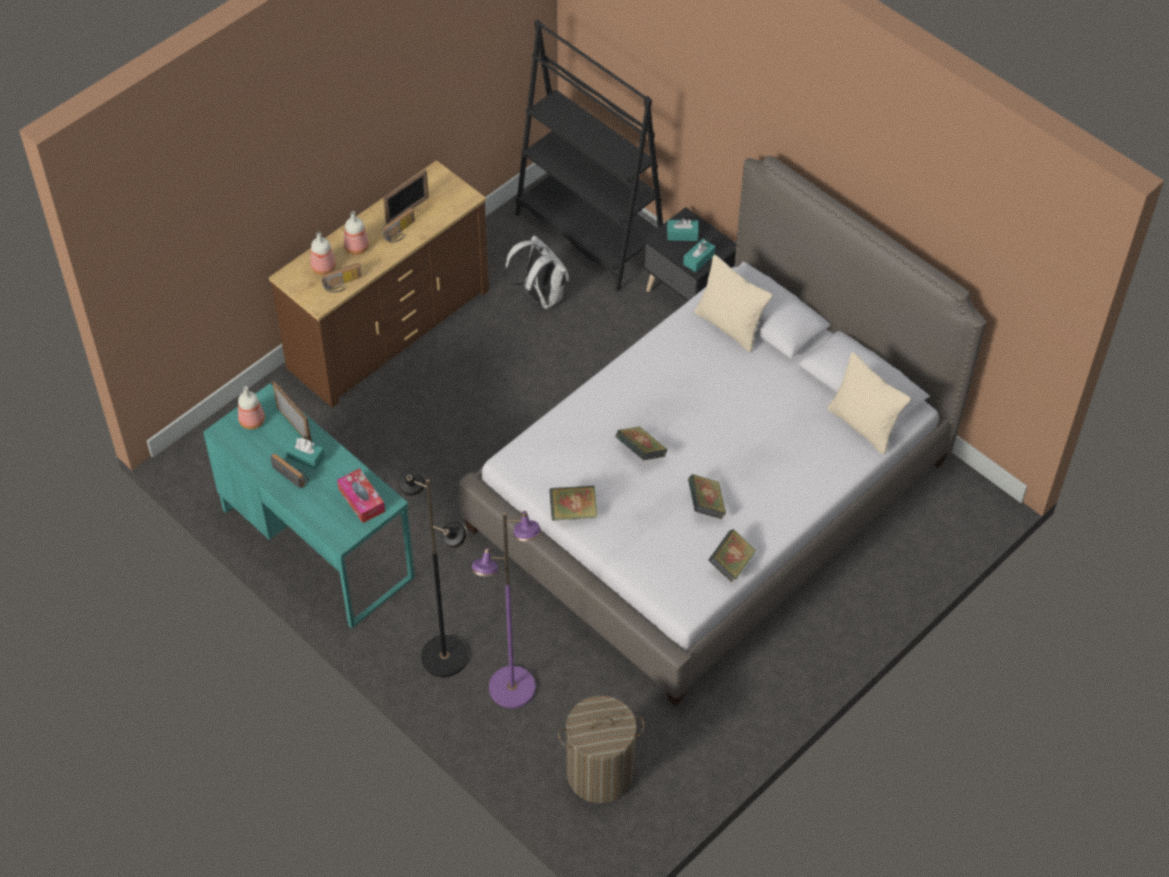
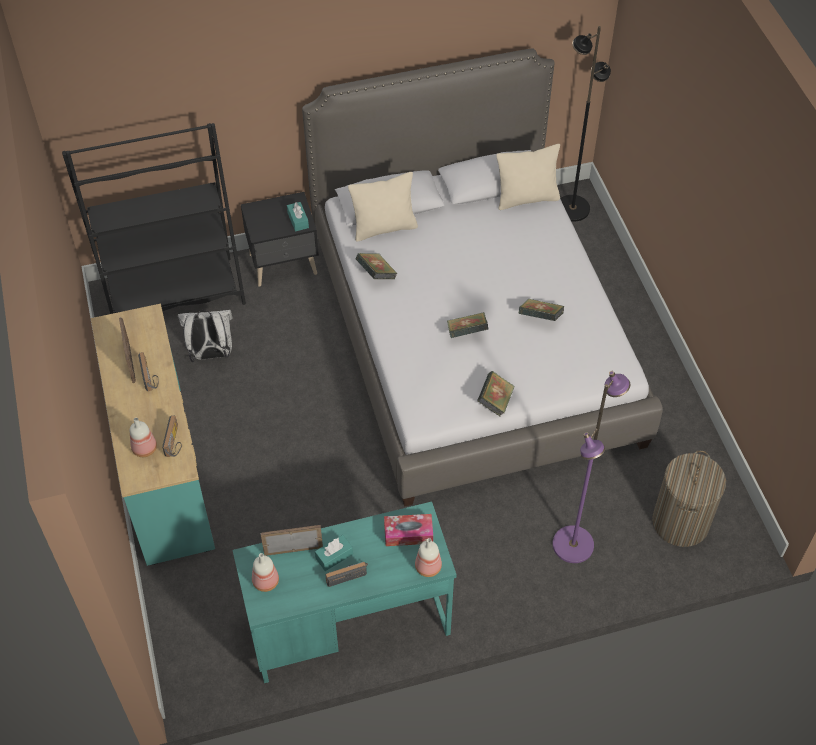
camera: 60 degrees left, 0 degrees up
(356, 248) = (142, 415): bottle -> bottle (429, 567)
(388, 329) = (163, 471): brown dresser -> turquoise dresser
(444, 656) = (516, 578): black floor lamp -> black floor lamp (572, 208)
(682, 234) = (266, 218): turquoise tissue box -> none
(731, 564) = (602, 328): book -> book (376, 274)

